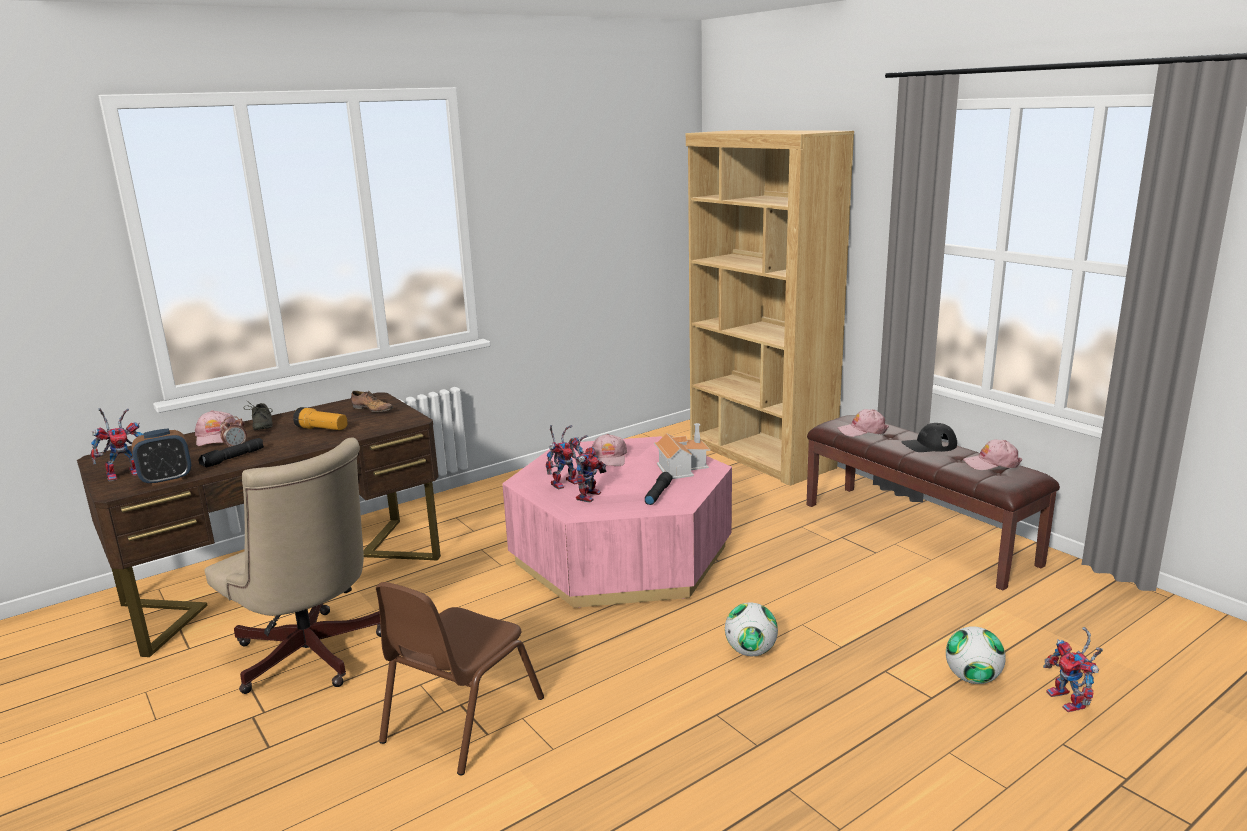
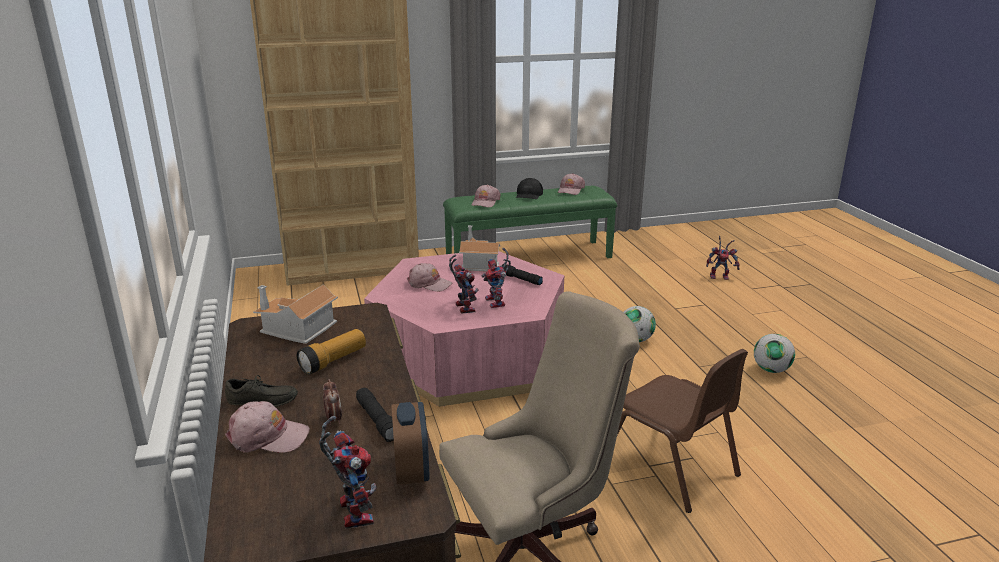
camera: 70 degrees left, 5 degrees up
(372, 409) = (297, 329): shoe -> toy house
(587, 495) = (497, 303): toy robot -> toy robot turned 150 degrees counterclockwise
(918, 533) = (529, 257): brown bench -> green bench
(972, 678) = (692, 290): football -> football (771, 370)

